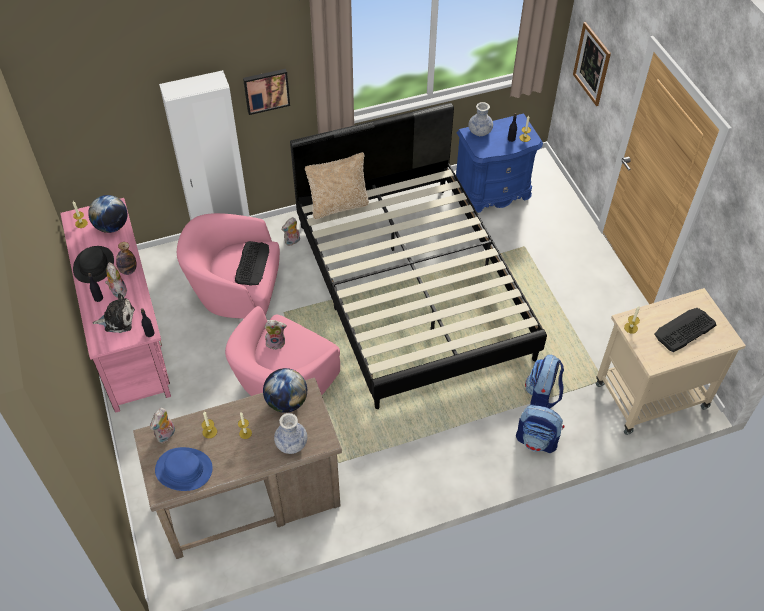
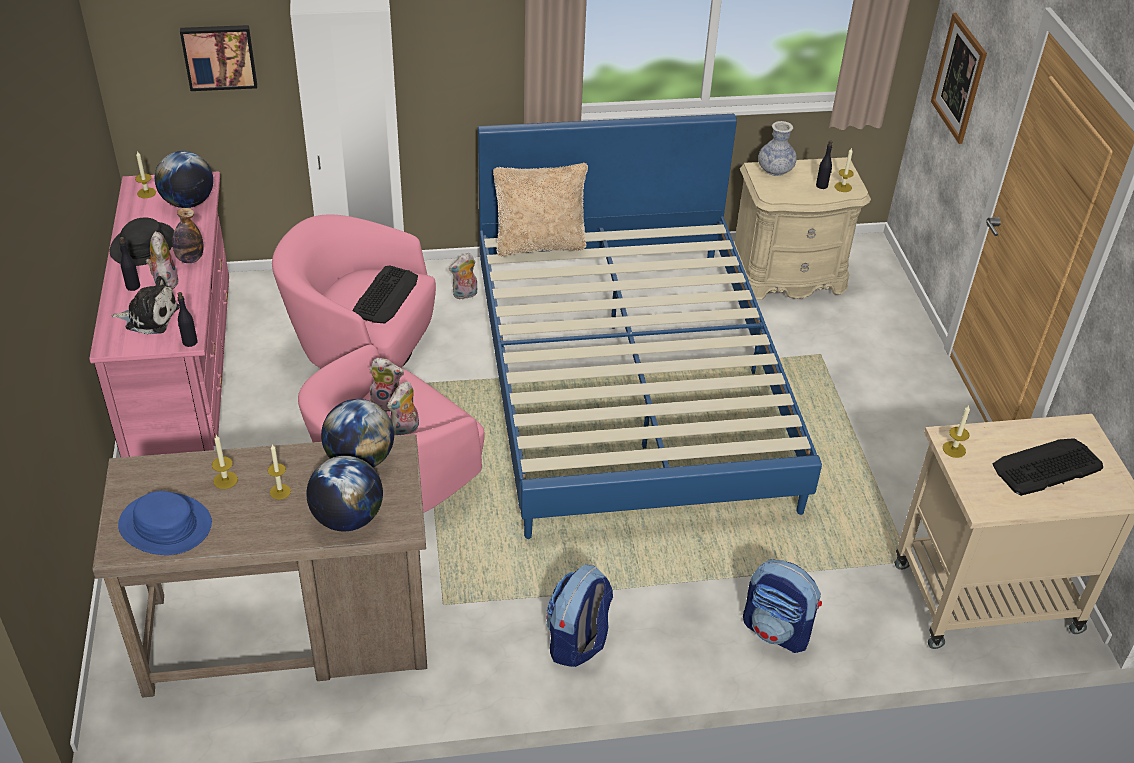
camera: 10 degrees right, 10 degrees down
(166, 435) = (157, 474): plush toy -> plush toy (405, 431)
(266, 90) = (452, 41): picture -> picture (219, 56)
(291, 443) = (347, 518): vase -> globe
(412, 288) = (630, 383): black bed -> blue bed
(494, 192) = (790, 277): blue nightstand -> beige nightstand
(542, 396) = (801, 566): backpack -> backpack (577, 642)

